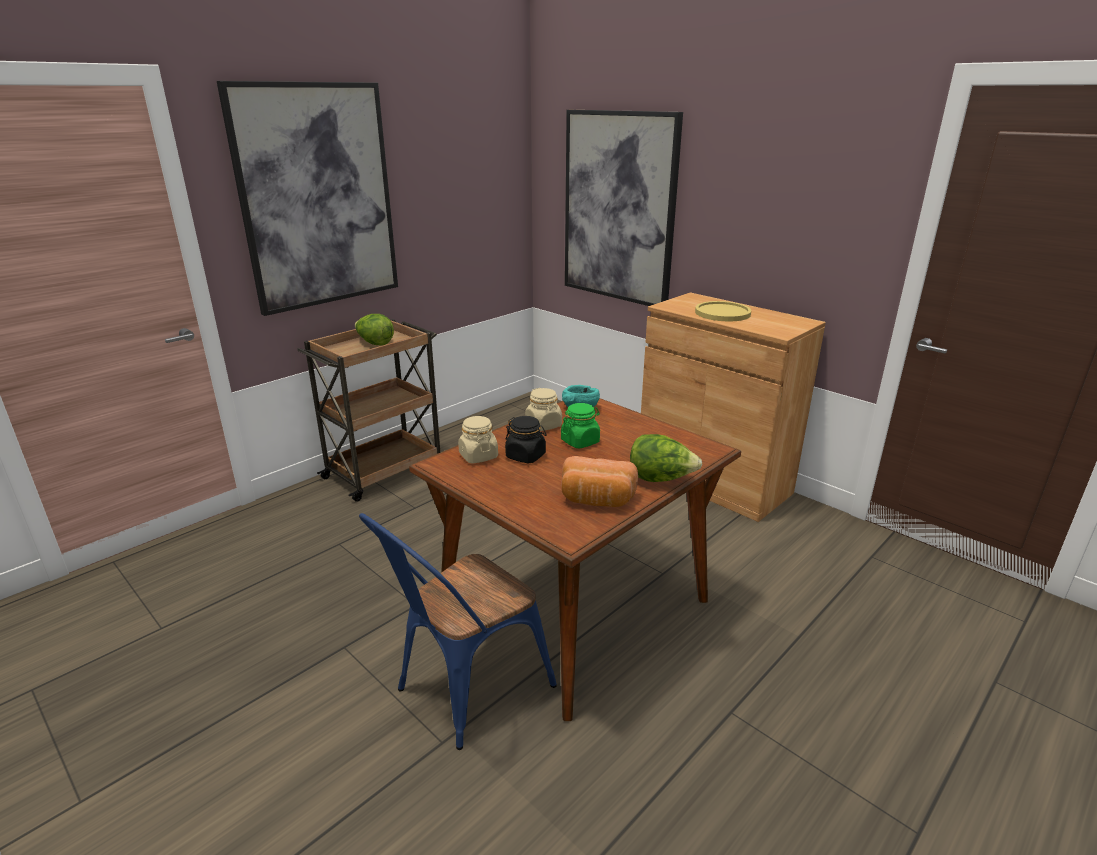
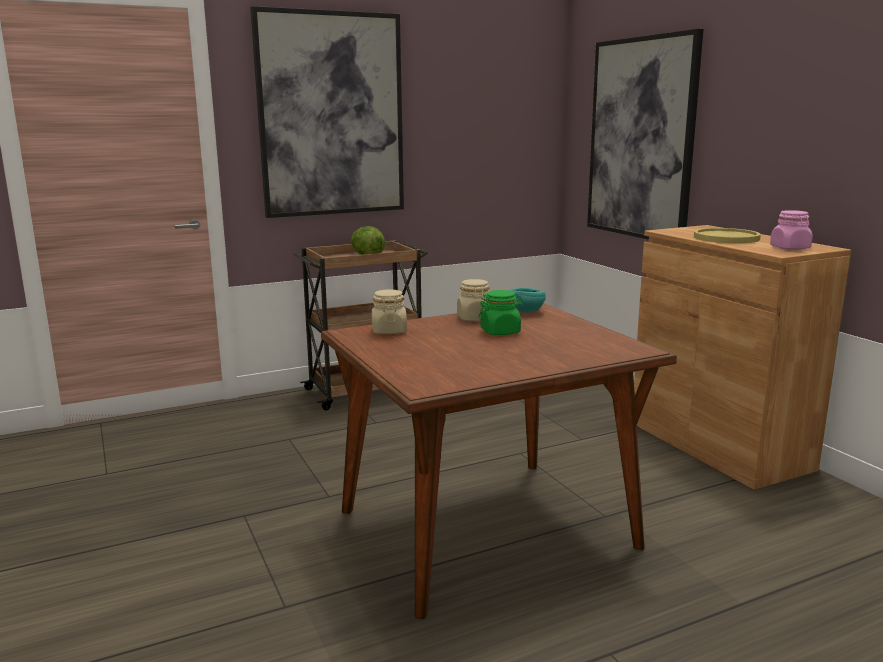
camera: 20 degrees right, 10 degrees down
(464, 691) = (331, 571): blue chair -> none
(526, 456) = (435, 335): black jar -> none
(597, 500) = (475, 369): bread -> none
(660, 479) = (559, 364): lettuce -> none
(782, 325) = (790, 248): none -> pink jar

